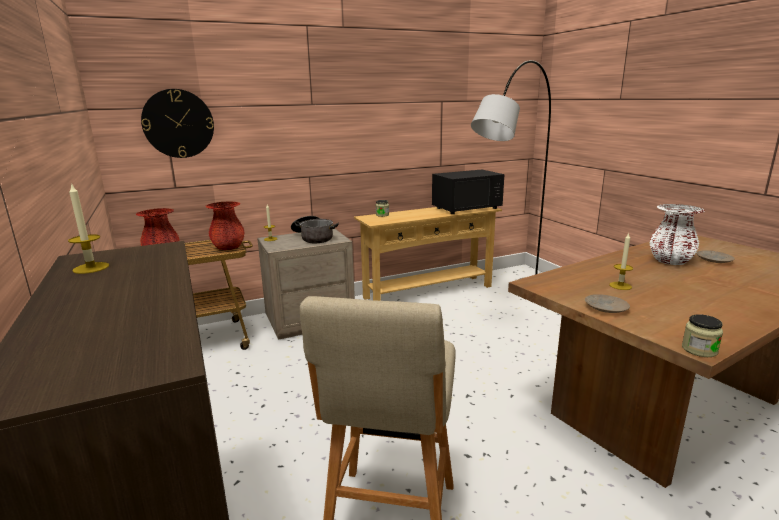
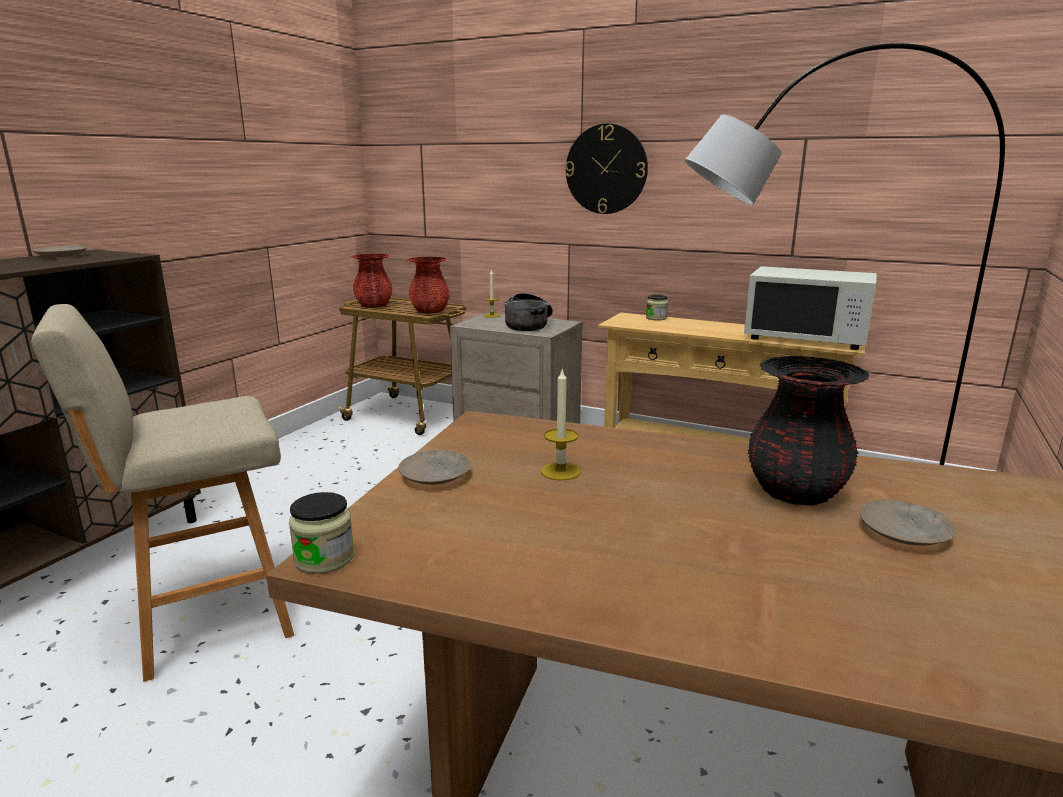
camera: 50 degrees right, 0 degrees up
(91, 268) = (62, 256): candle -> beige plate
(178, 123) = (431, 163): wall clock -> wall clock (606, 169)
(466, 208) = (806, 338): black microwave -> white microwave
(670, 261) = (795, 492): white vase -> black vase

